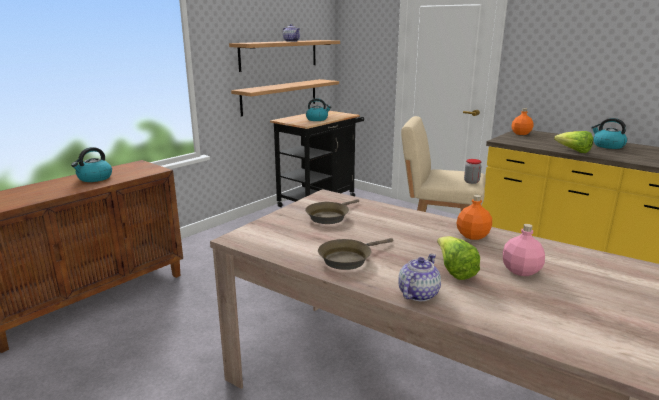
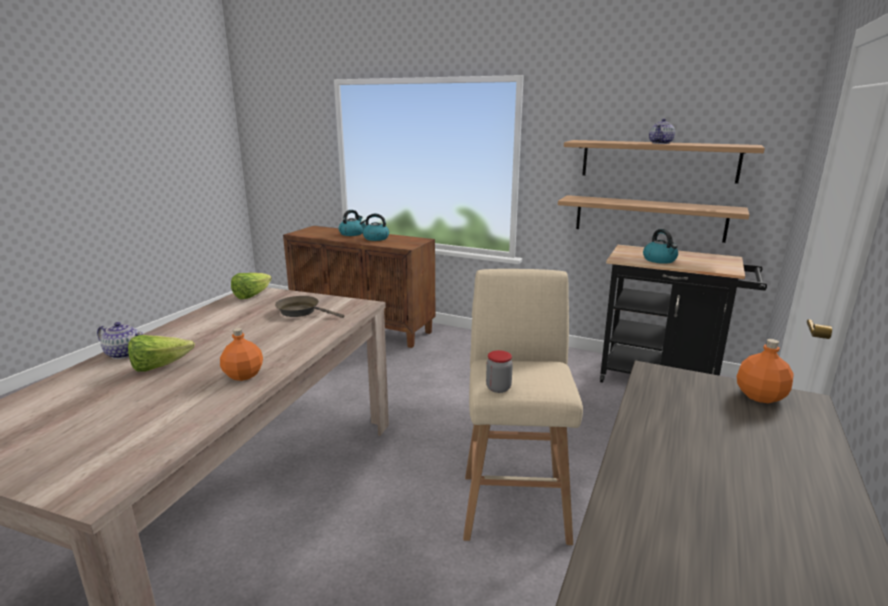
camera: 75 degrees right, 0 degrees up
(348, 258) = (202, 326): brown frying pan -> none
(521, 271) = (143, 398): pink bottle -> none
(574, 151) = (636, 448): lettuce -> lettuce (252, 296)
(607, 146) = (772, 515): kettle -> kettle (352, 233)

